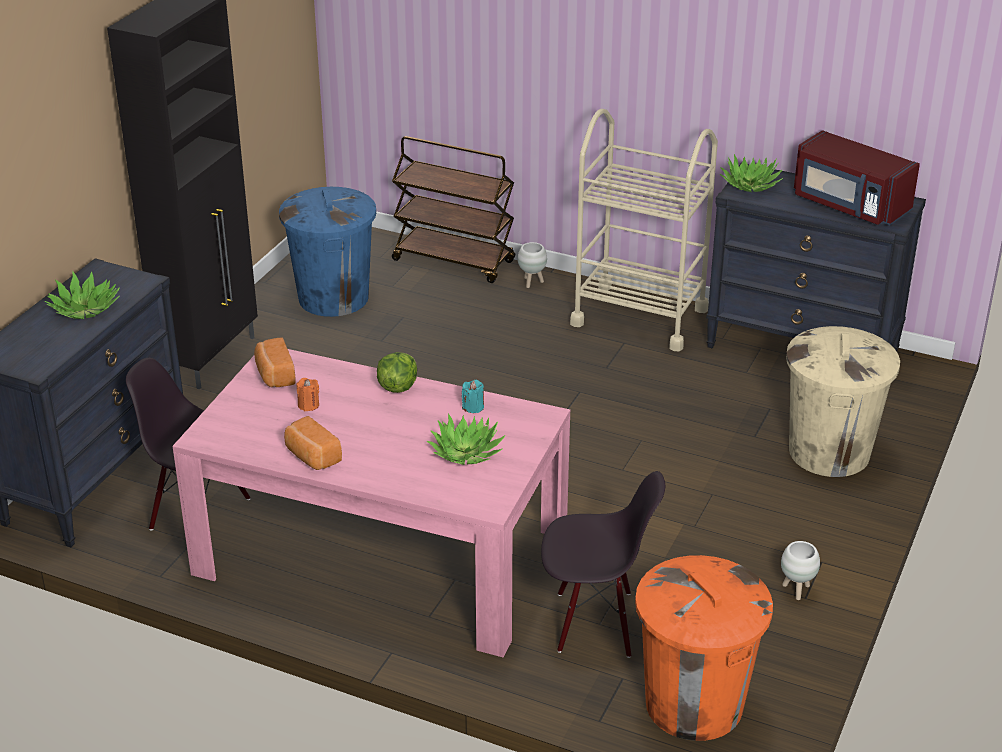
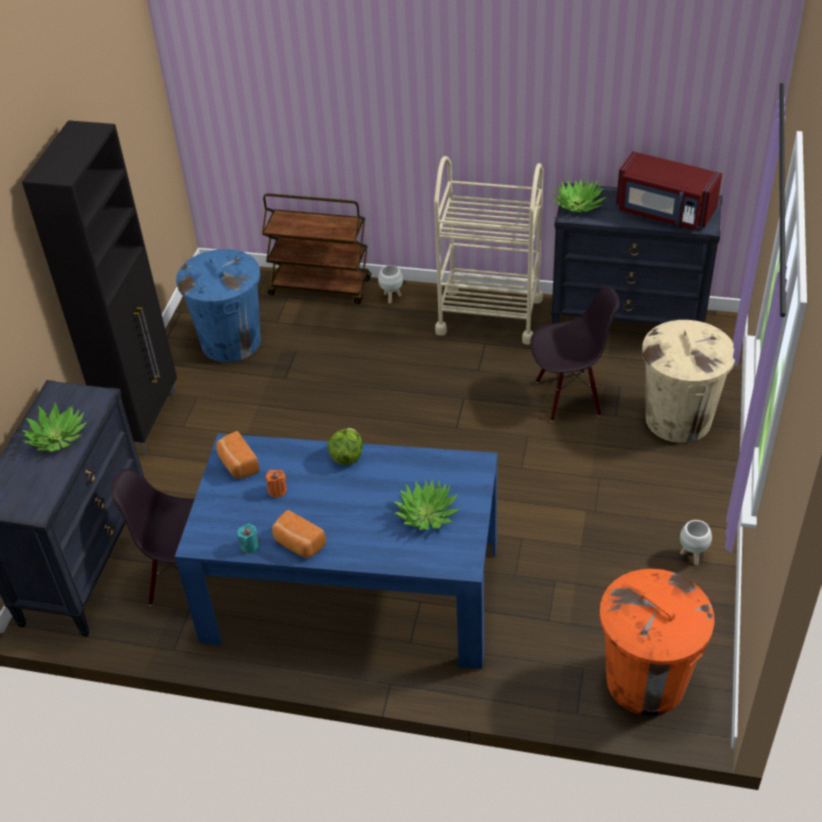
camera: 10 degrees left, 10 degrees up
(380, 555) = (351, 591): pink dining table -> blue dining table
(473, 407) = (417, 466): turquoise candle -> turquoise candle (250, 546)
(595, 623) = (545, 620): black chair -> black chair (568, 397)

